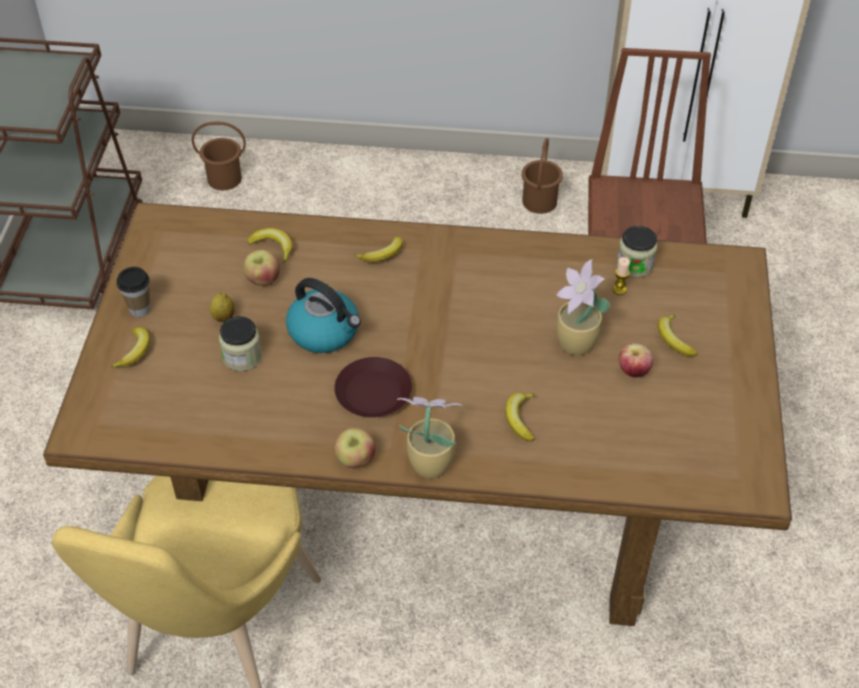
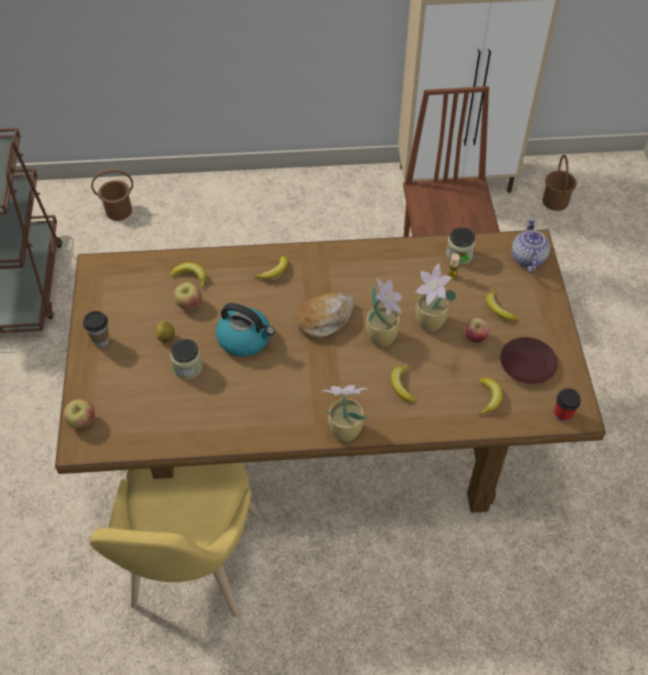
camera: 10 degrees left, 5 degrees up
(135, 351) = (105, 375): banana -> banana (489, 398)
(355, 460) = (290, 435): apple -> apple (82, 421)
(372, 393) = (291, 382): brown plate -> brown plate (526, 364)
(436, 321) = (325, 319): none -> bread
(508, 352) = (382, 336): none -> potted plant
(540, 201) = (360, 199): brown bucket -> brown bucket (555, 201)
(728, 280) = (527, 258): none -> teapot
(735, 486) = (562, 414): none -> cup

